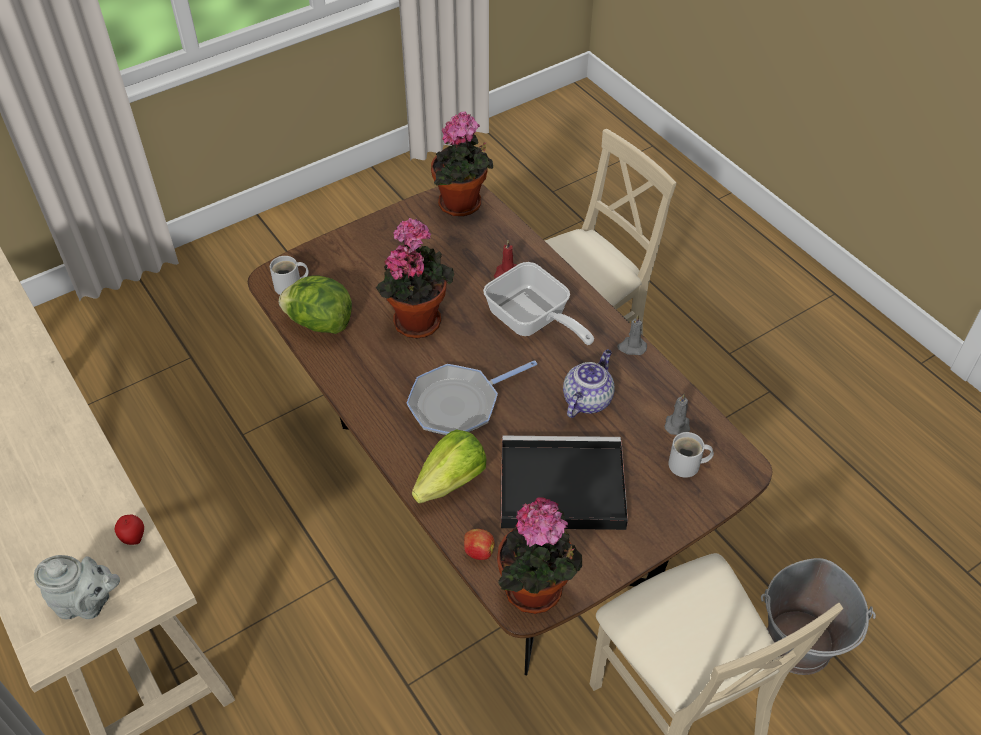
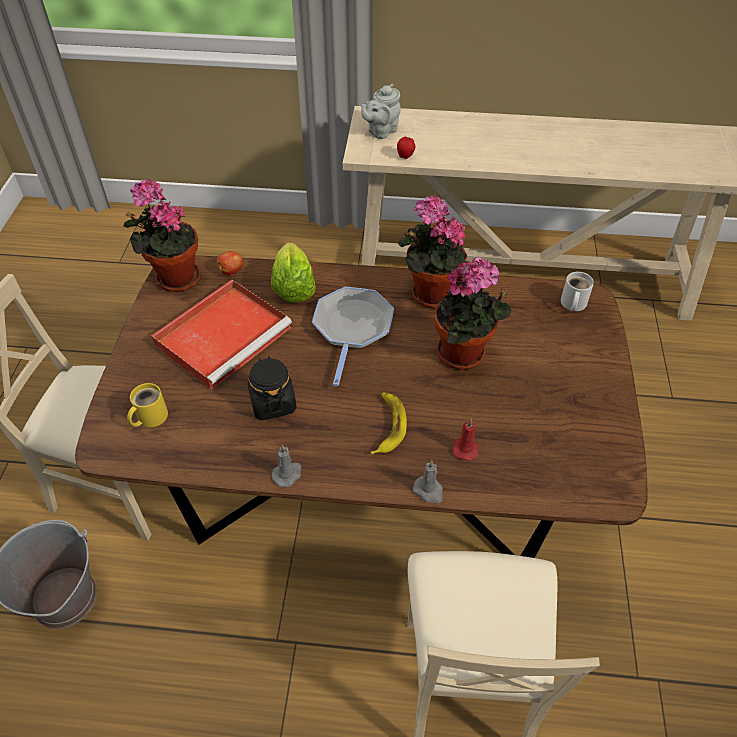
camera: 130 degrees right, 0 degrees up
(319, 323) = (512, 299): lettuce -> none
(463, 206) = (596, 478): potted plant -> potted plant (429, 294)
(532, 321) = (388, 425): frying pan -> banana
(559, 487) = (224, 334): black tray -> red tray
(587, 399) = (273, 403): teapot -> black jar
(677, 424) = (186, 441): grey candle -> grey candle (429, 491)
(687, 465) = (149, 417): white mug -> yellow mug

